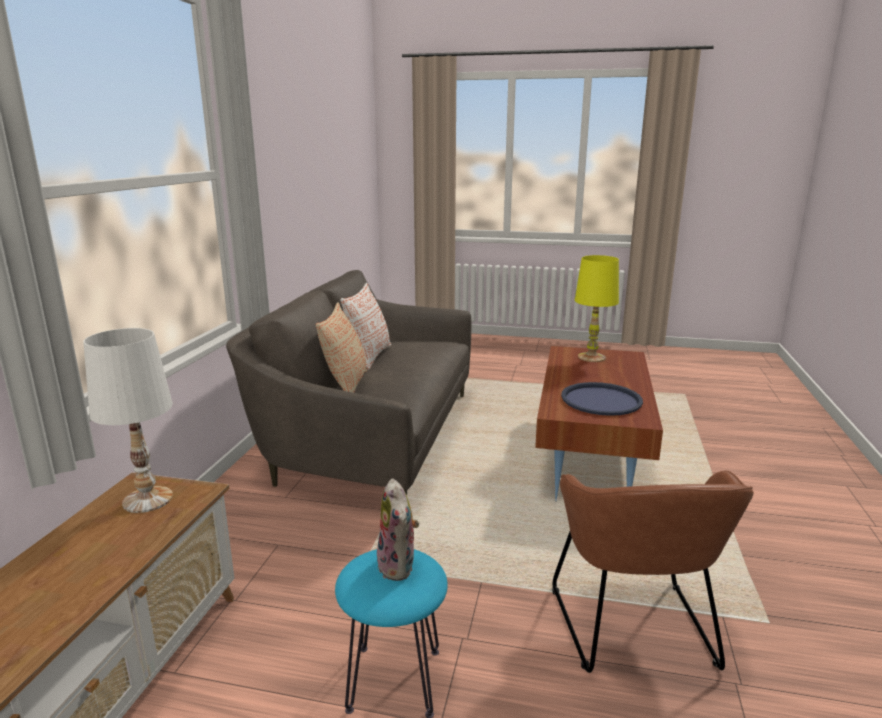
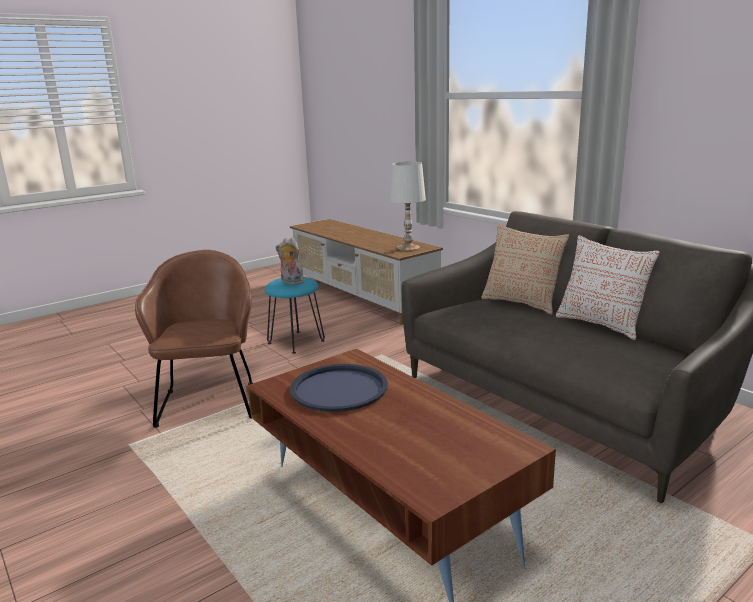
camera: 130 degrees right, 0 degrees up
(592, 357) = (463, 453): yellow table lamp -> none
(634, 633) = (209, 400): brown armchair -> brown armchair turned 45 degrees clockwise

